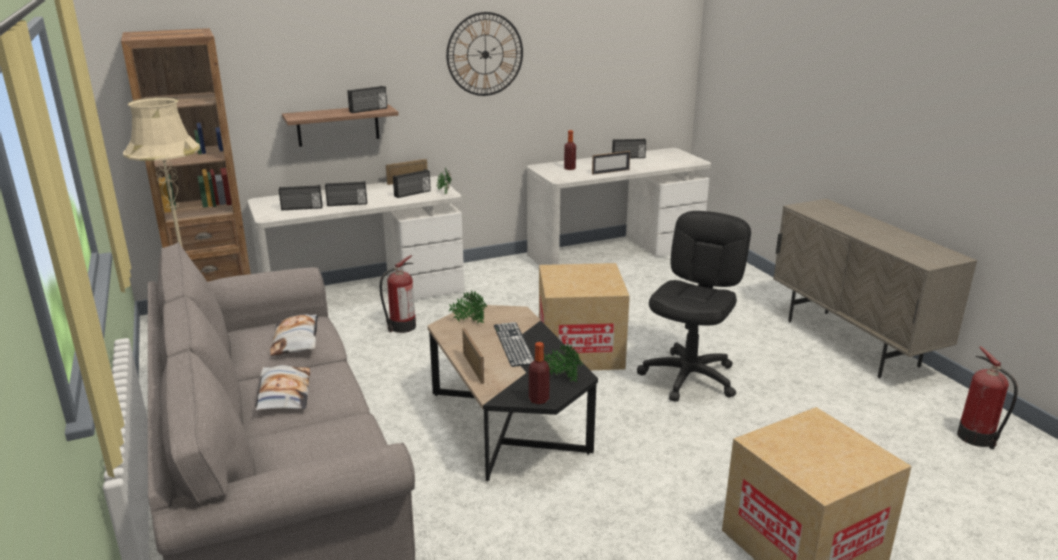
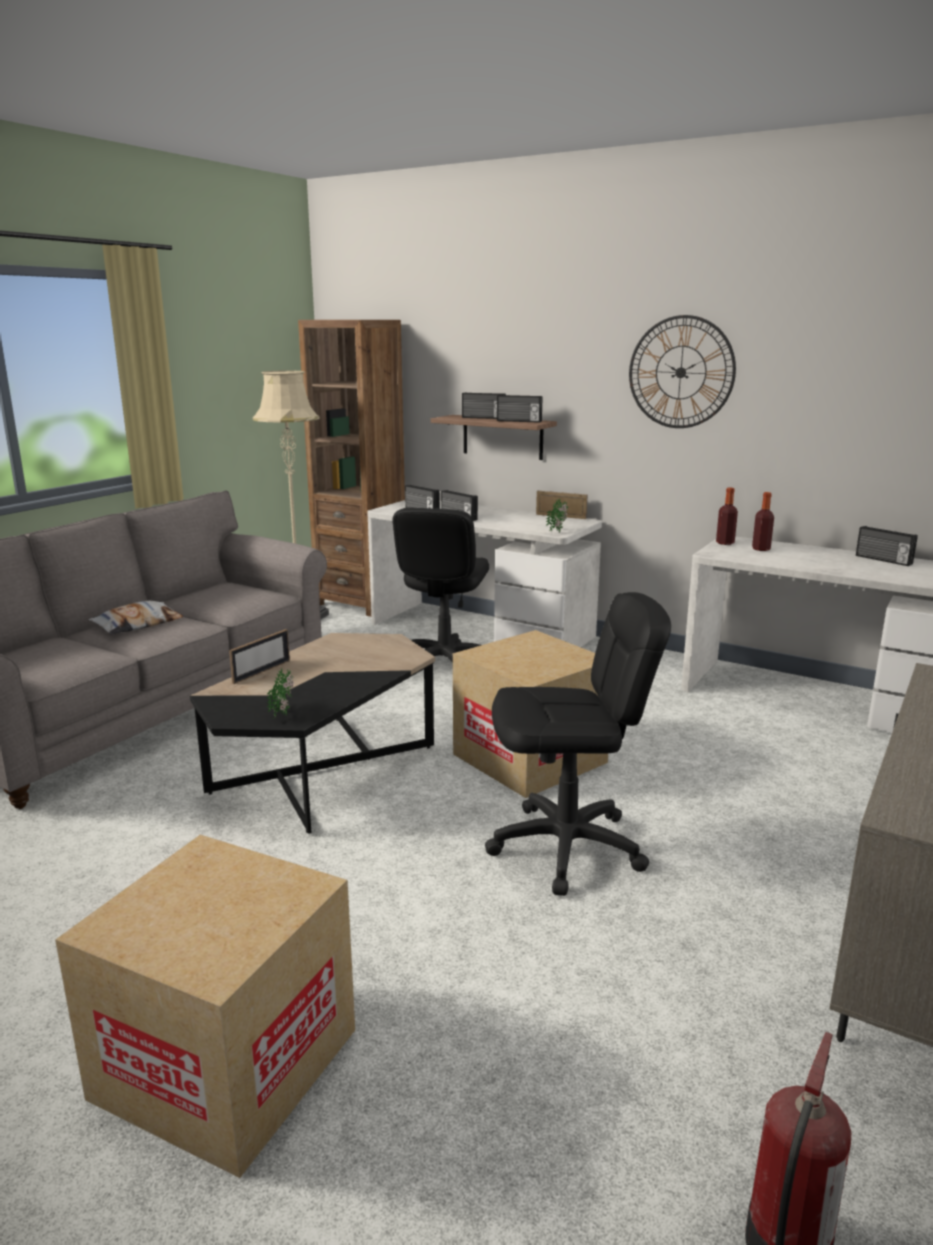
camera: 55 degrees right, 5 degrees down
(297, 340) = (230, 600): pillow -> none
(401, 327) = (444, 663): fire extinguisher -> black office chair
(412, 193) = (530, 525): radio -> radio (483, 418)
(468, 322) = (359, 644): potted plant -> none
(513, 344) = (335, 673): keyboard -> none
(539, 399) = (223, 715): bottle -> bottle (725, 543)
(610, 172) = (801, 564): picture frame -> none

